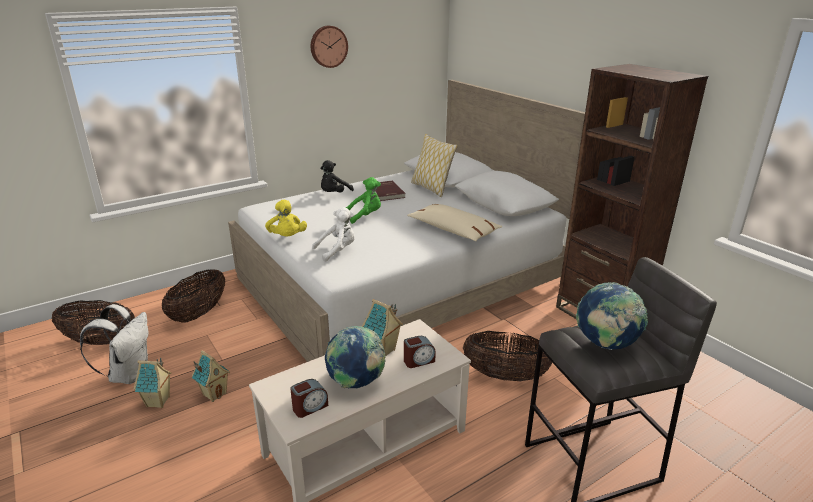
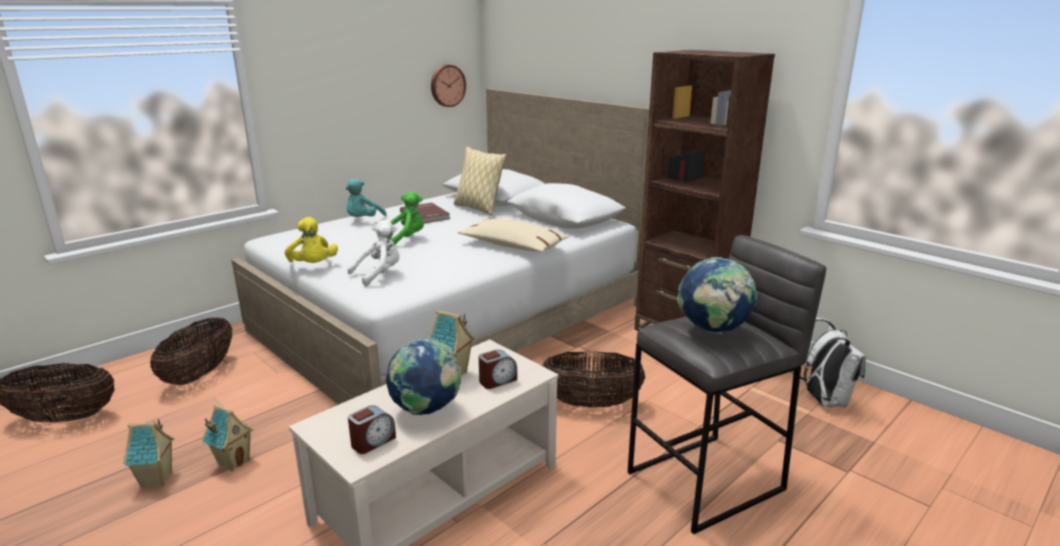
camera: 10 degrees left, 5 degrees down
(129, 374) = (111, 451): white backpack -> white backpack (821, 399)
(328, 46) = (346, 47): wall clock -> wall clock (447, 85)
(334, 194) = (363, 220): black plush toy -> turquoise plush toy

